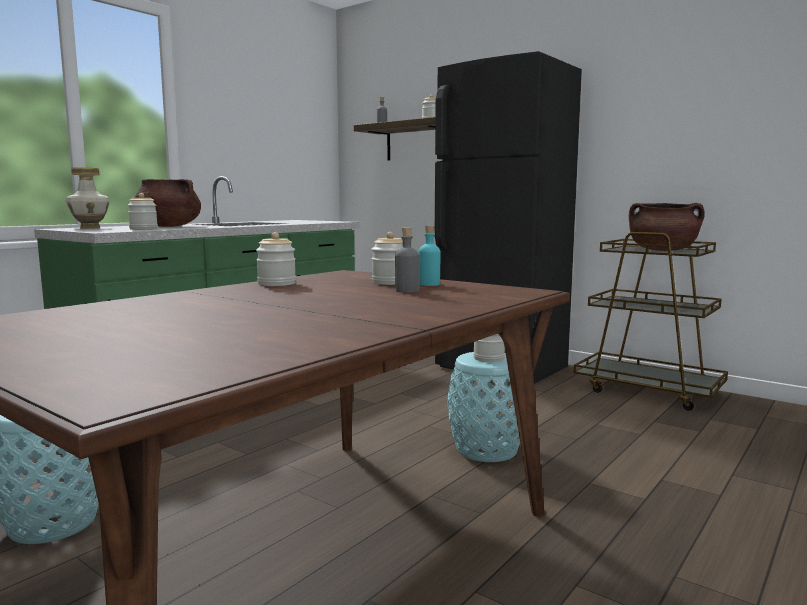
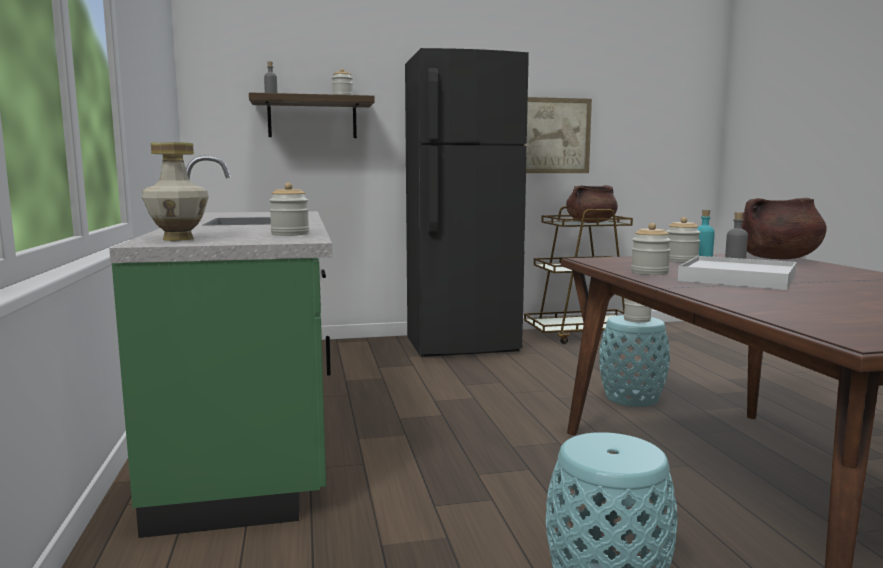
camera: 50 degrees left, 0 degrees up
(168, 226) = (244, 229): brown cooking pot -> brown cooking pot (776, 258)
(278, 296) = (737, 278): none -> white tray
(652, 142) = (555, 136): none -> picture

